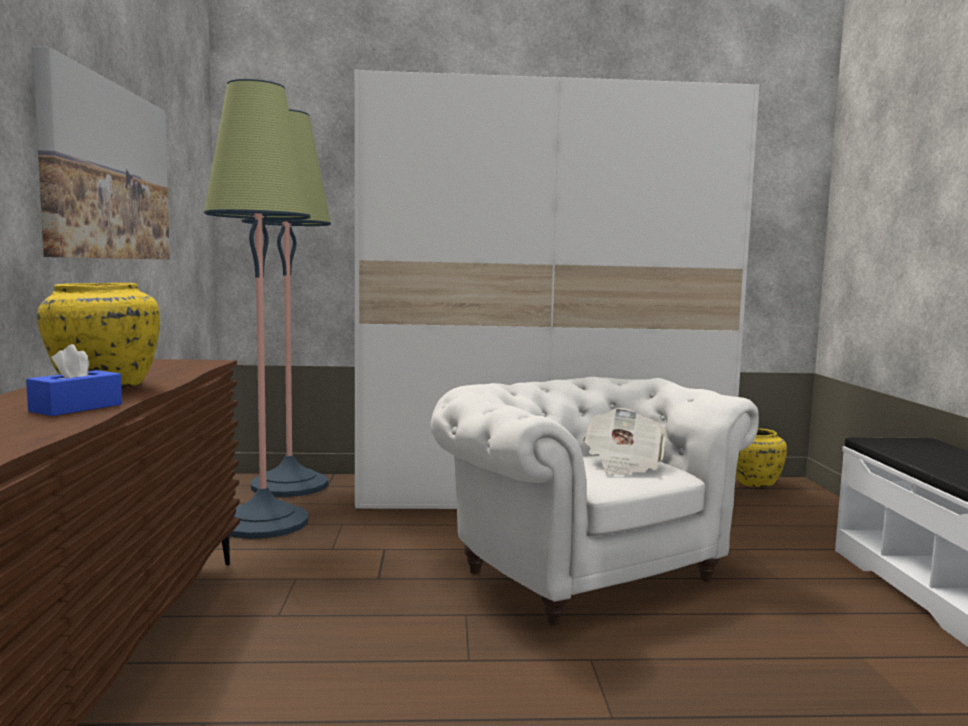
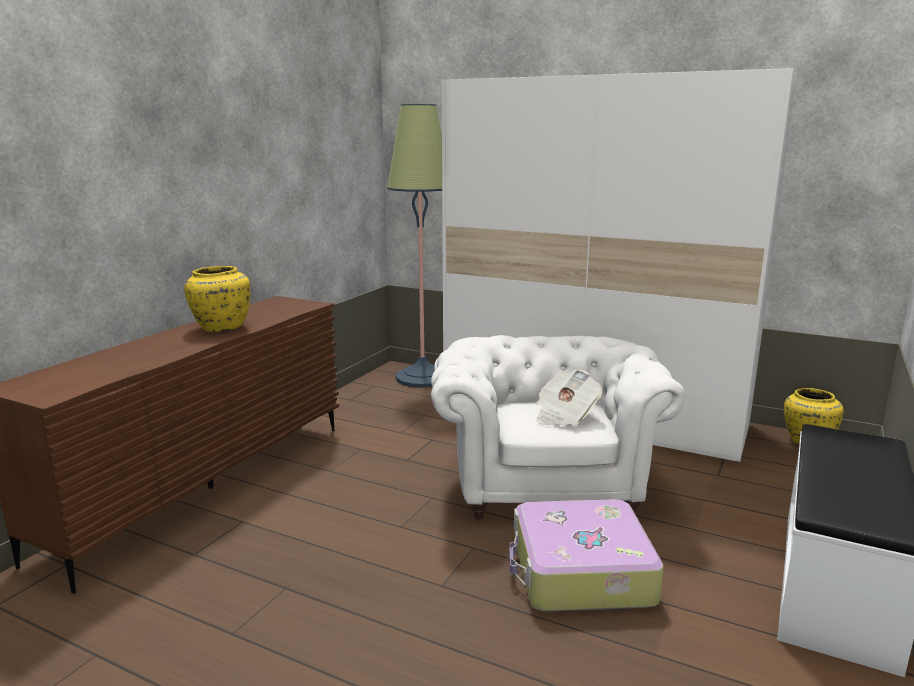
camera: 30 degrees right, 10 degrees up
(76, 408) = (184, 346): blue tissue box -> none
(106, 172) = (261, 180): picture -> none
(263, 522) = (379, 404): floor lamp -> none
(739, 651) = (580, 573): none -> suitcase

